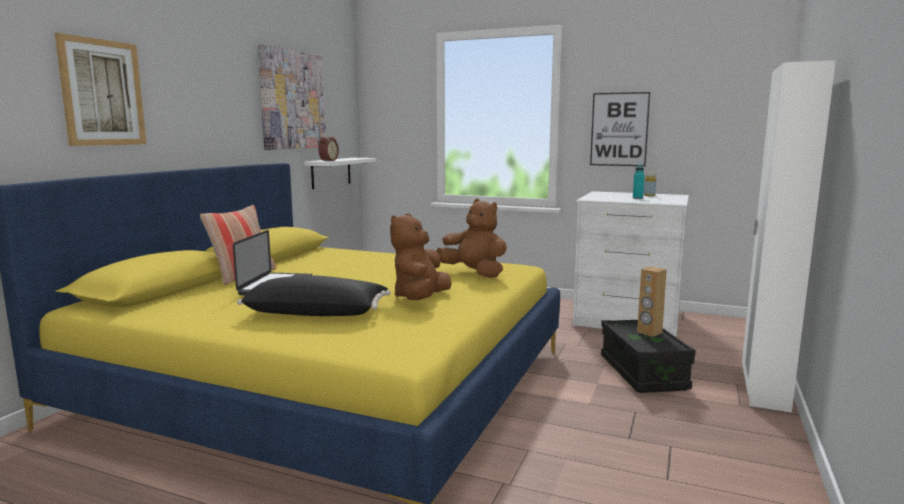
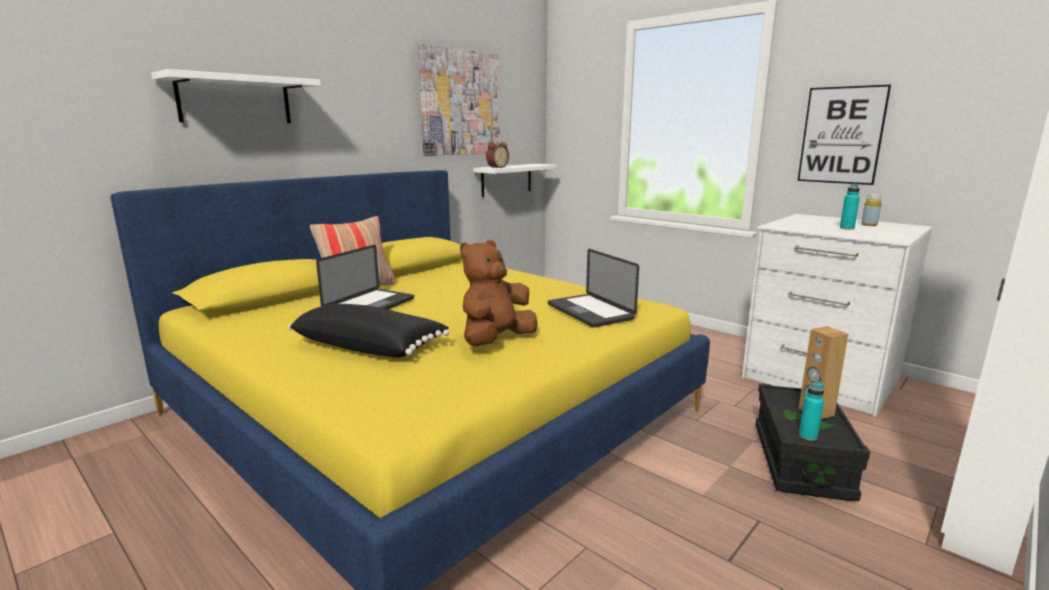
camera: 20 degrees right, 5 degrees up
(103, 93) = (235, 100): picture -> white shelf
(474, 273) = (589, 312): brown plush toy -> laptop
(652, 347) = (808, 436): none -> turquoise bottle

